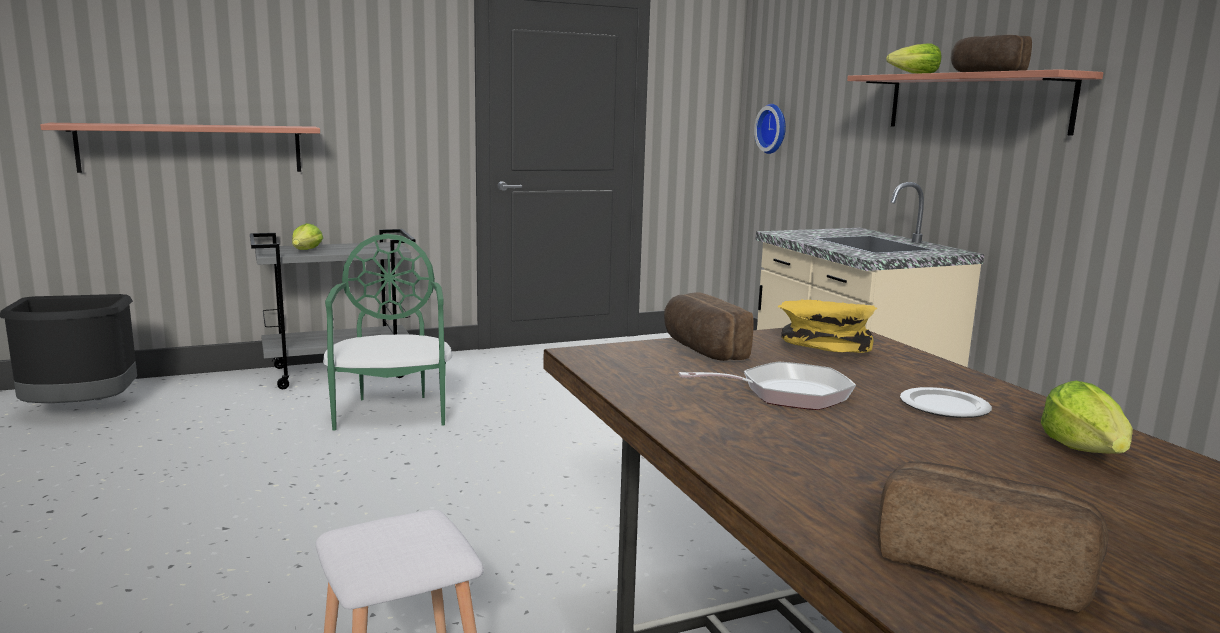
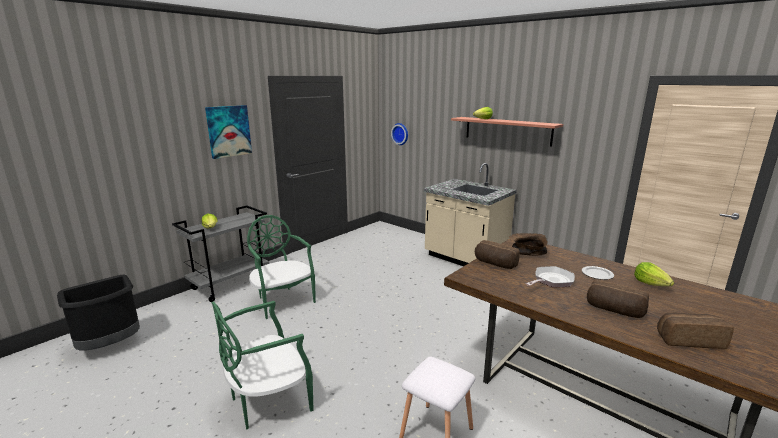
camera: 25 degrees left, 5 degrees up
(186, 543) = (268, 401): none -> green chair
(192, 148) = (134, 183): shelf -> none
(380, 80) = (228, 131): none -> picture
(821, 347) = (527, 252): yellow bowl -> brown bowl
(985, 72) = (517, 121): bread -> bread (614, 310)

